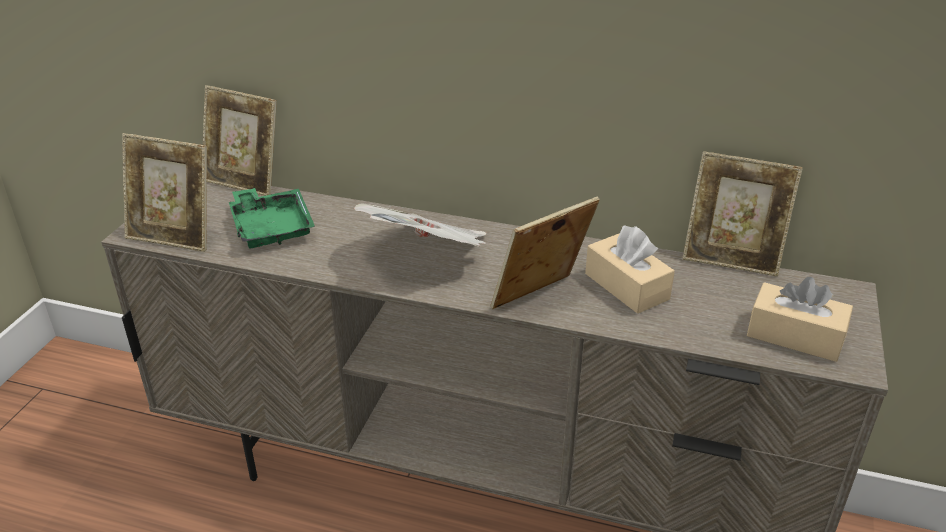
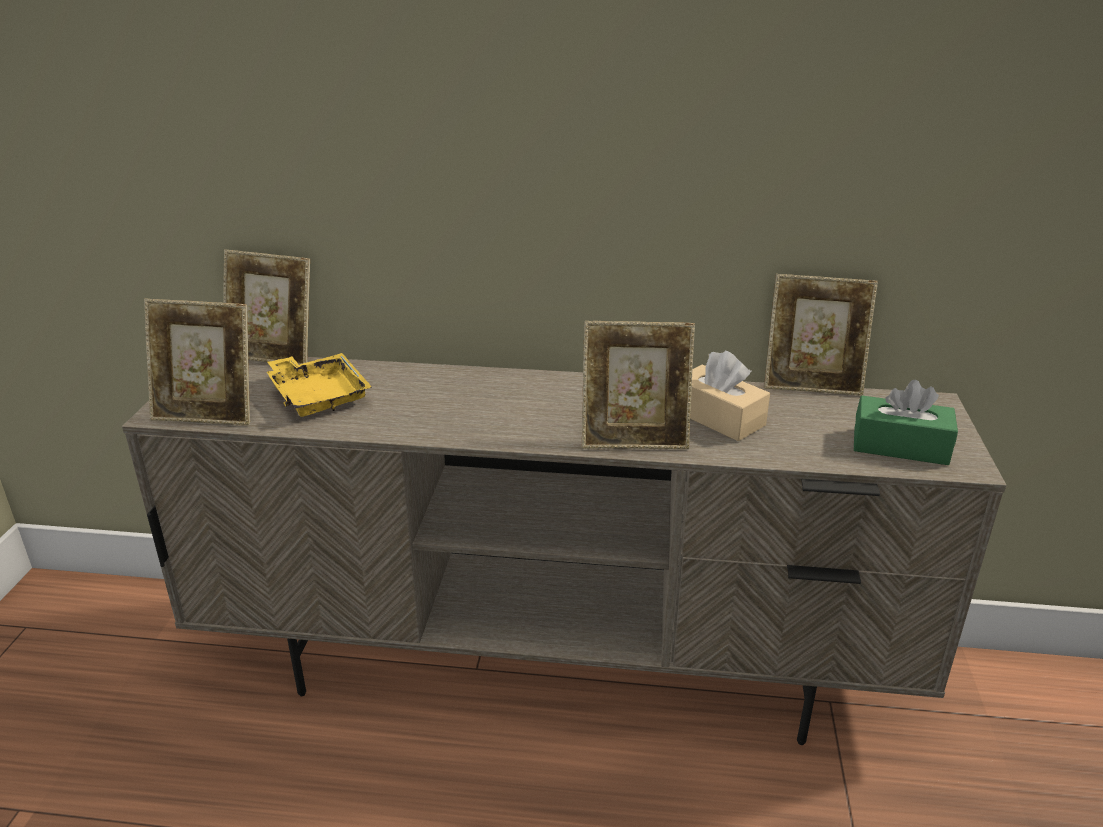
camera: 10 degrees left, 5 degrees down
(271, 228) = (318, 396): green tray -> yellow tray
(428, 255) = (501, 407): newspaper -> none
(540, 300) = (634, 438): picture frame -> picture frame turned 135 degrees counterclockwise
(795, 336) = (900, 446): beige tissue box -> green tissue box

